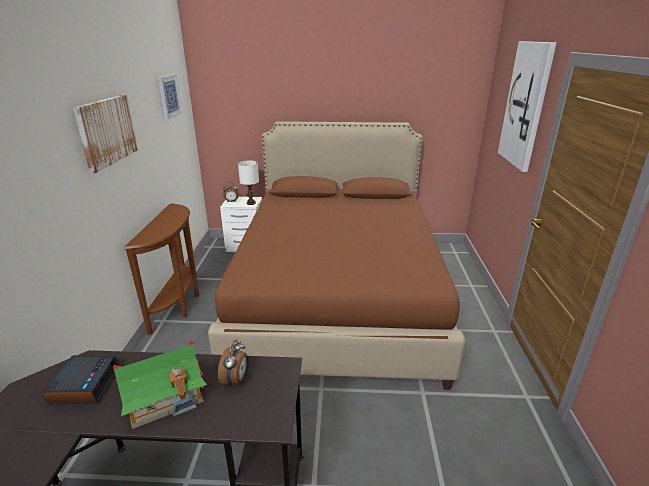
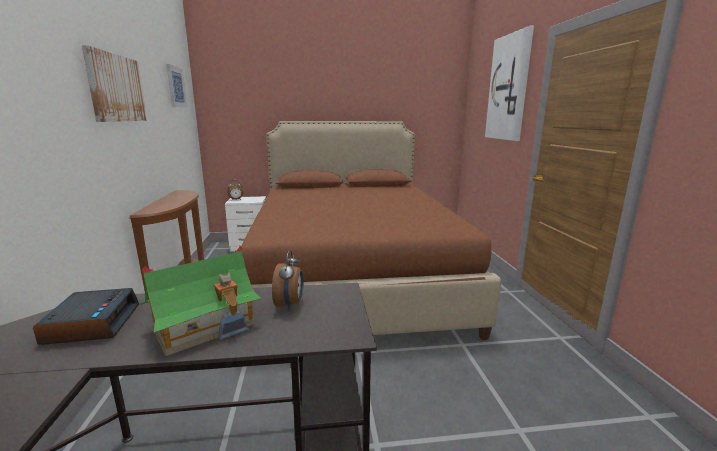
camera: 10 degrees left, 10 degrees down
(250, 203) = (256, 200): white table lamp -> none

